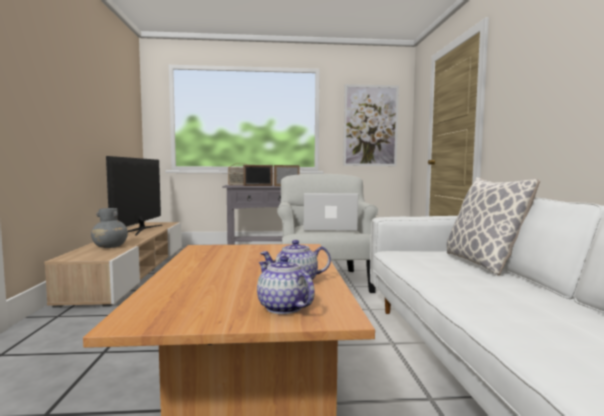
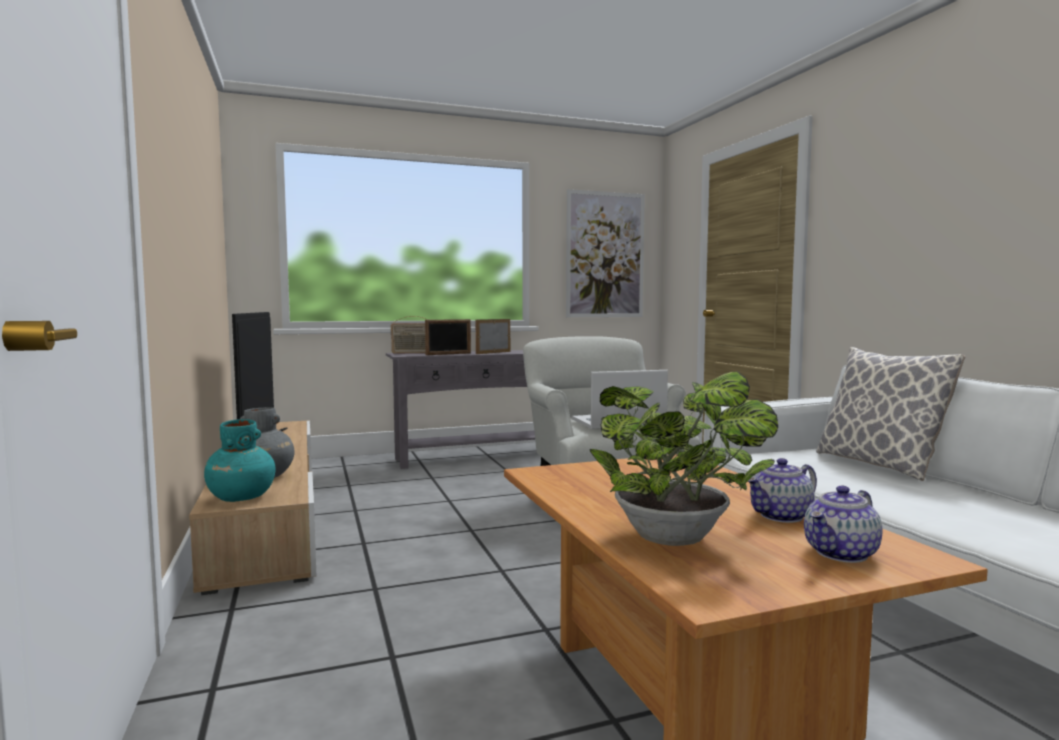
camera: 15 degrees left, 0 degrees up
(81, 256) = (241, 498): none -> turquoise vase
(192, 289) = (677, 540): none -> potted plant
(282, 307) = (841, 554): teapot -> teapot turned 75 degrees counterclockwise

